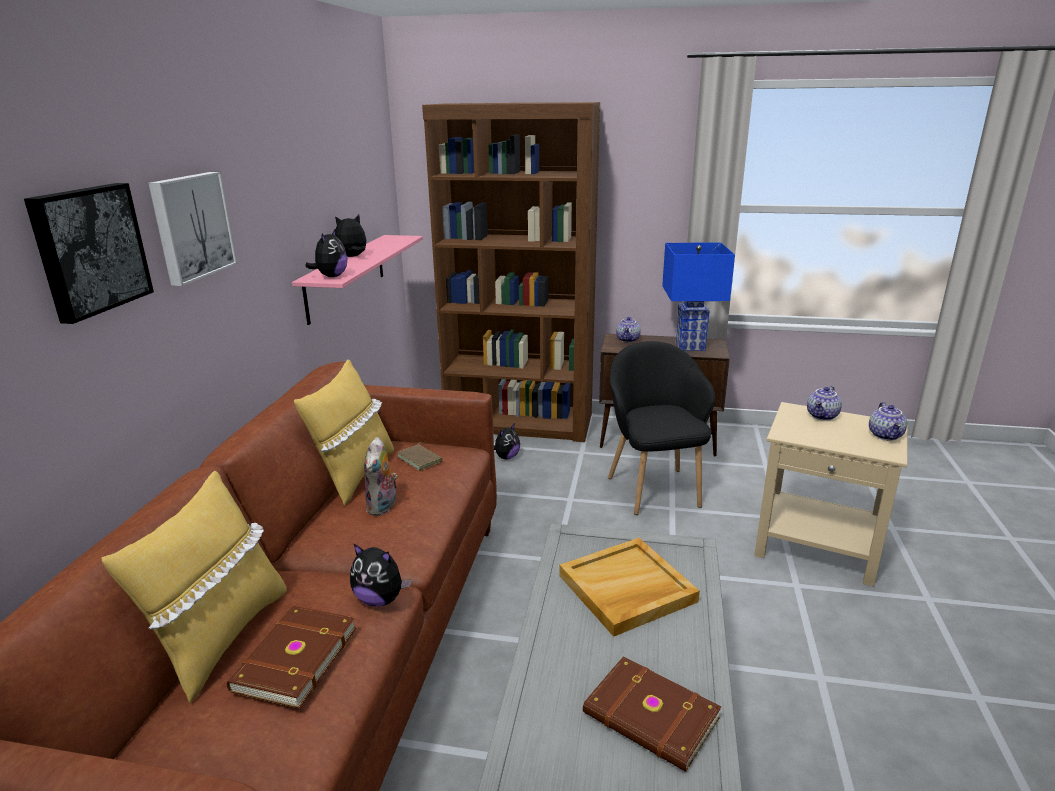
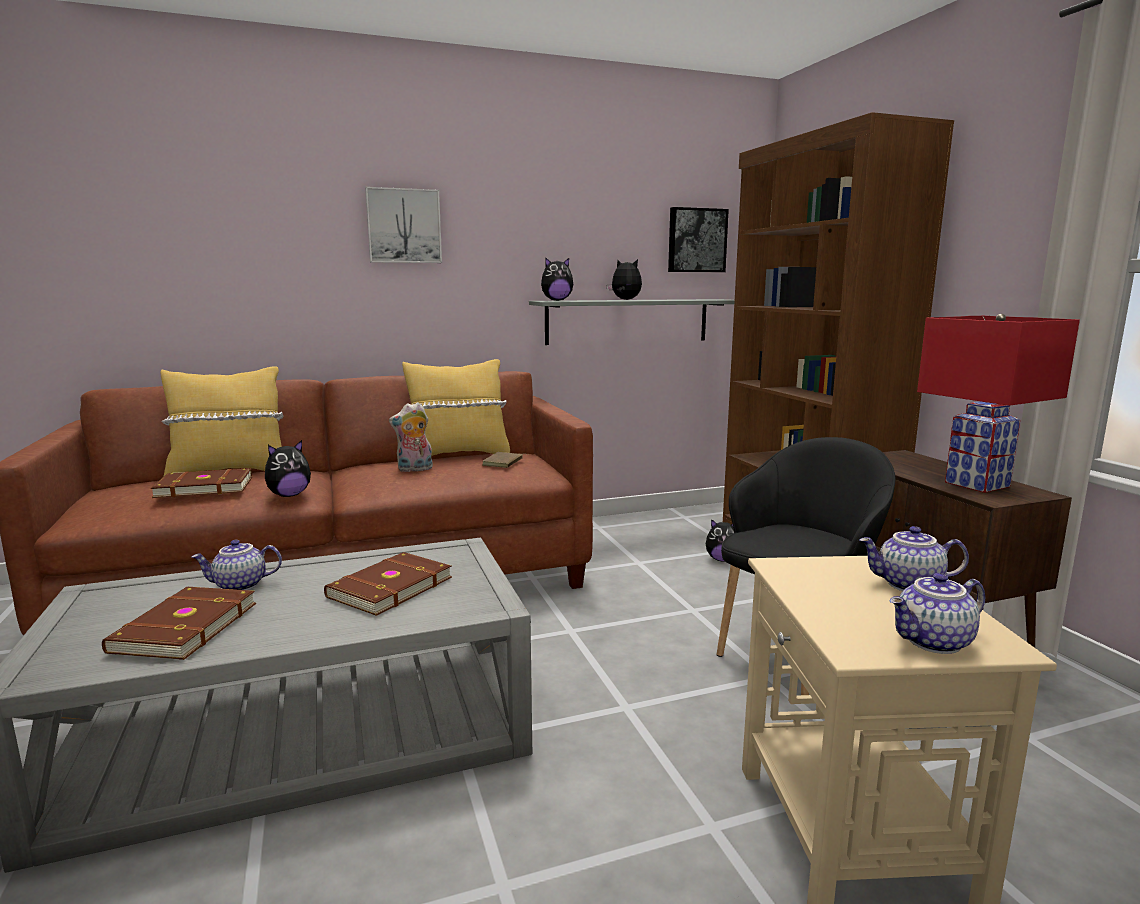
camera: 60 degrees right, 10 degrees down
(89, 250) = (298, 220): picture -> picture (696, 240)
(346, 276) = (628, 321): pink shelf -> grey shelf
(380, 599) = (289, 495): plush toy -> plush toy turned 120 degrees counterclockwise
(626, 589) = (388, 587): beige tray -> brown book
(628, 340) = (910, 459): teapot -> teapot (239, 586)
(690, 346) = (978, 485): blue table lamp -> red table lamp

